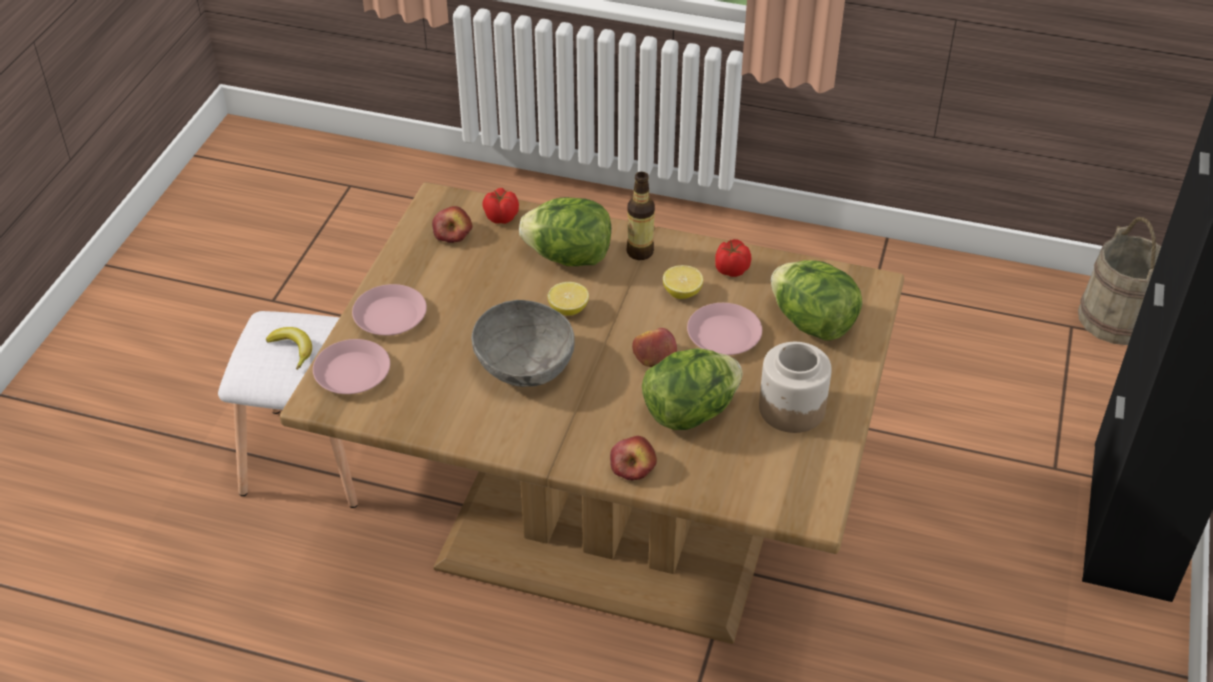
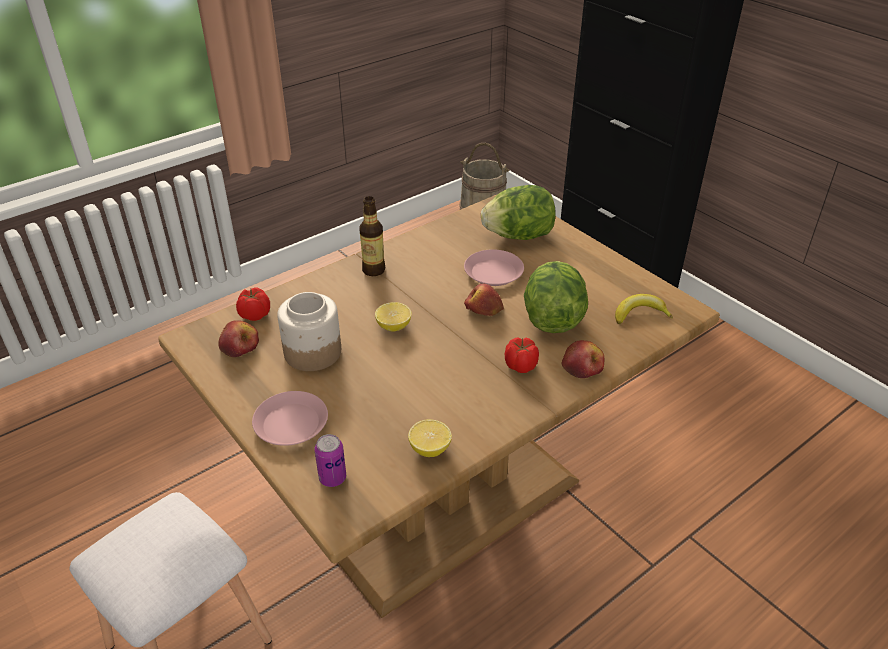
camera: 55 degrees left, 5 degrees down
(293, 349) = (157, 552): banana -> banana (640, 314)
(352, 372) = (332, 478): pink plate -> can
(524, 365) = (429, 374): grey bowl -> none
(569, 257) = (339, 302): lettuce -> none
(682, 293) = (434, 271): lemon -> lemon (430, 449)
(731, 269) = (435, 243): tomato -> tomato (520, 366)
(791, 408) = (586, 277): jar -> jar (312, 352)

